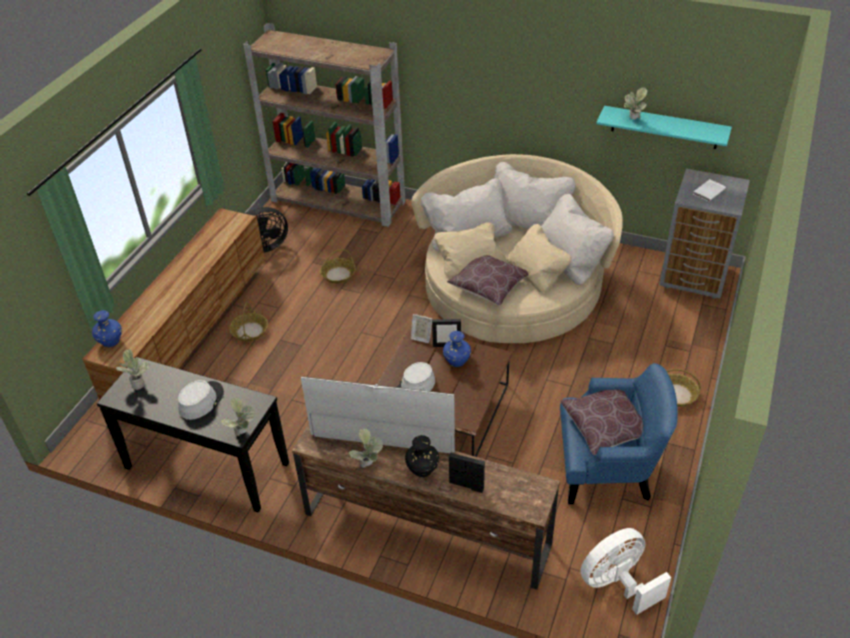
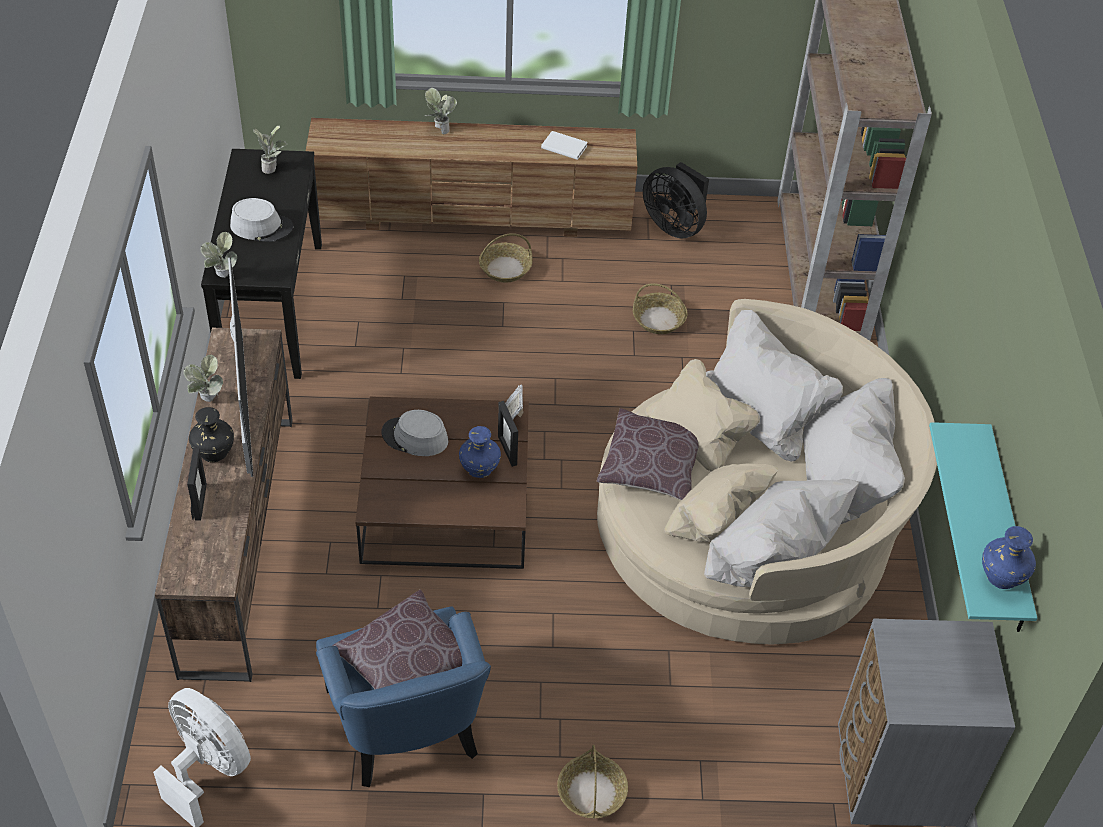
camera: 65 degrees right, 5 degrees up
(110, 342) = (346, 128): blue vase -> blue vase (1001, 577)
(632, 120) = (965, 469): potted plant -> potted plant (439, 129)
(708, 191) = (936, 664): white book -> white book (564, 146)

